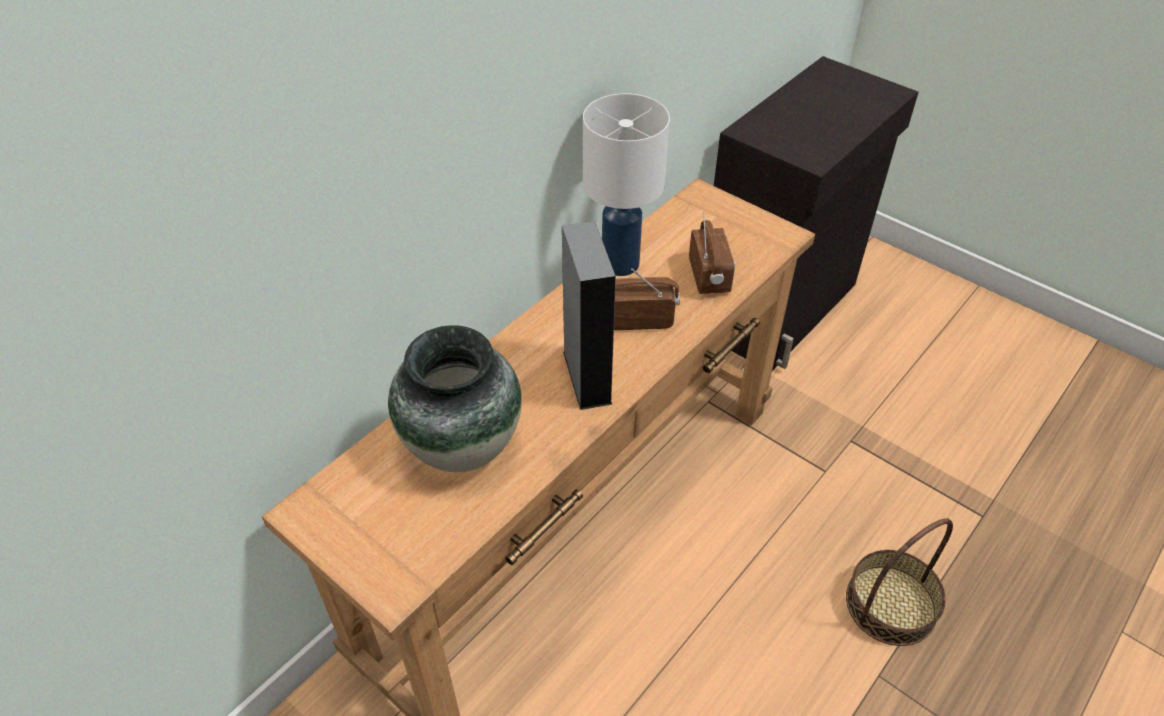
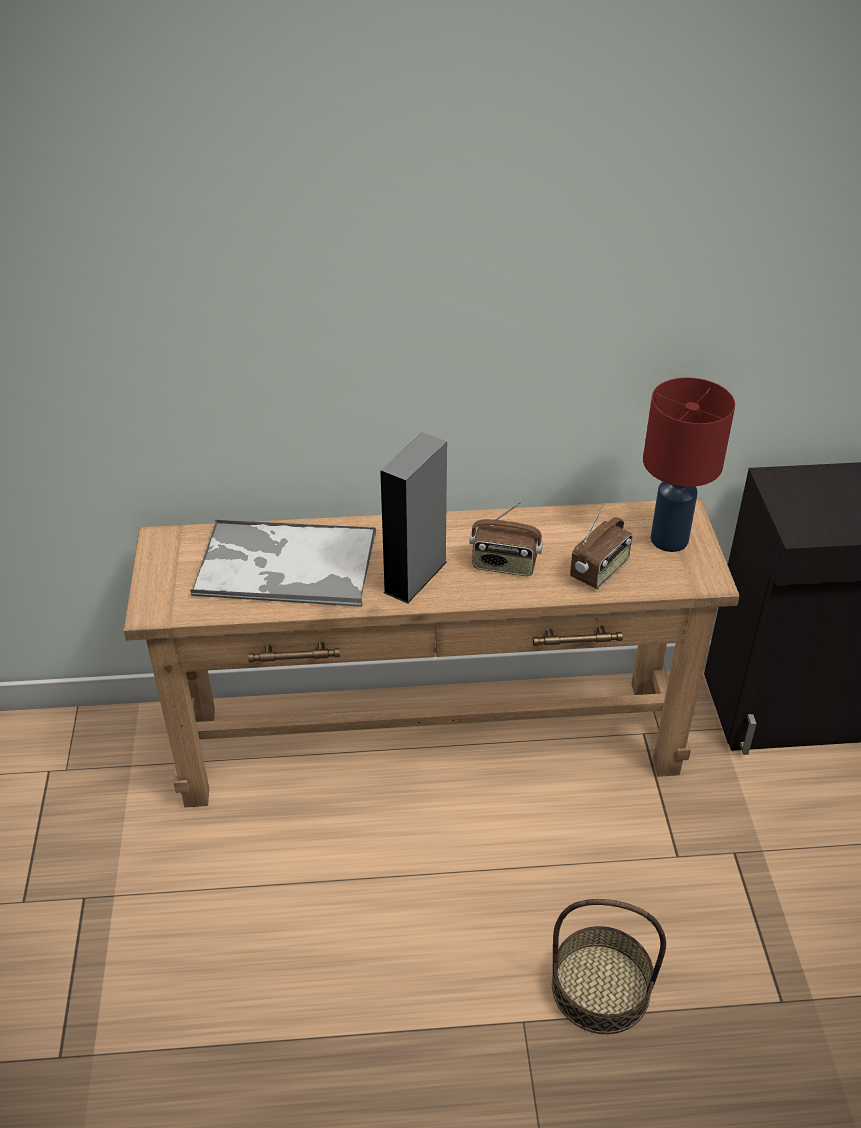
camera: 45 degrees right, 5 degrees down
(462, 447) = (284, 565): vase -> tray
(620, 263) = (546, 521): white table lamp -> none
(639, 319) = (504, 565): radio -> radio turned 150 degrees clockwise
(720, 222) = (668, 540): none -> red table lamp

